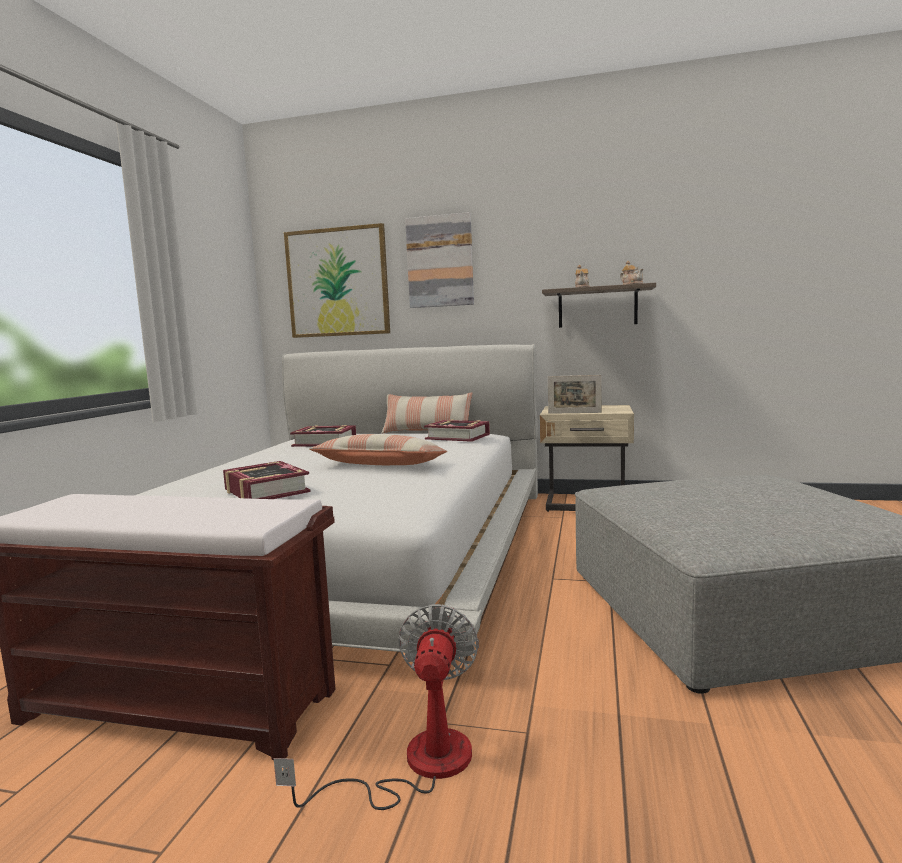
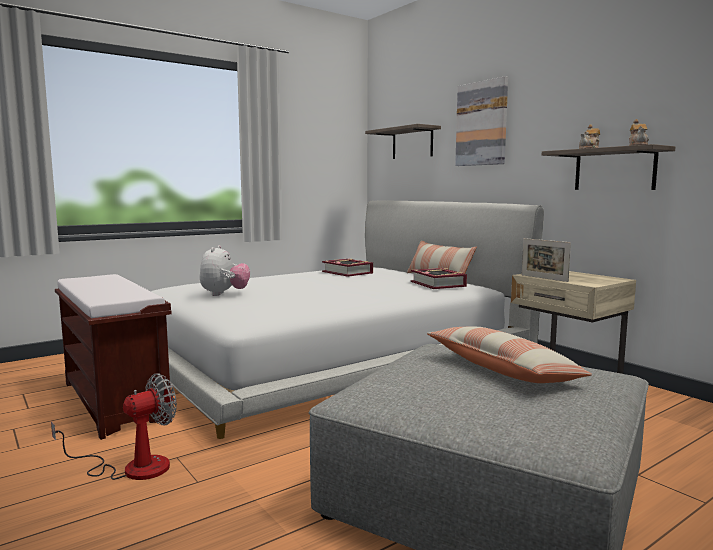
camera: 40 degrees right, 0 degrees up
(265, 491) = (224, 294): book -> plush toy
(337, 282) = (412, 143): picture -> shelf
(380, 465) = (322, 292): pillow -> pillow (502, 370)

